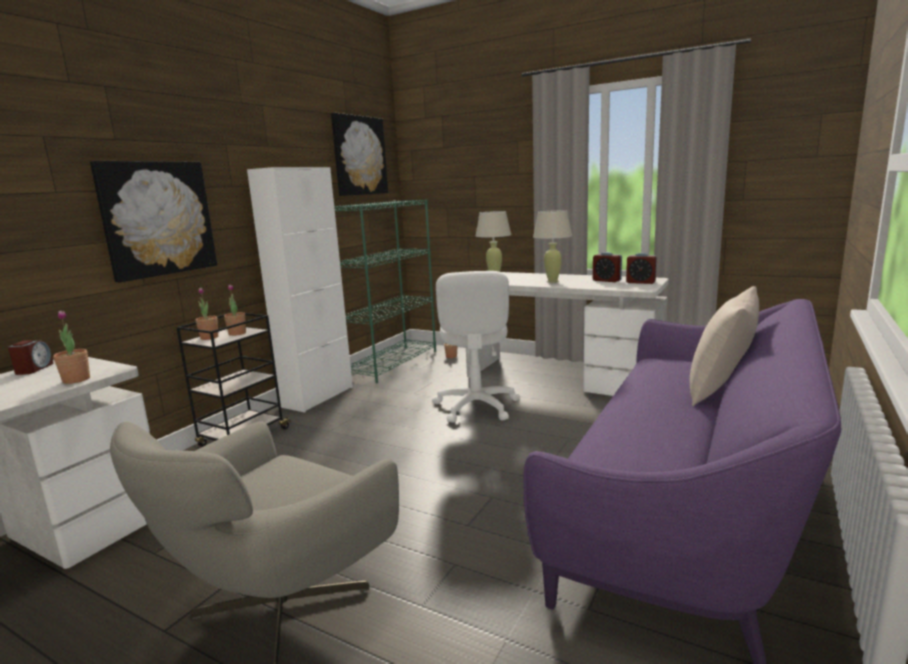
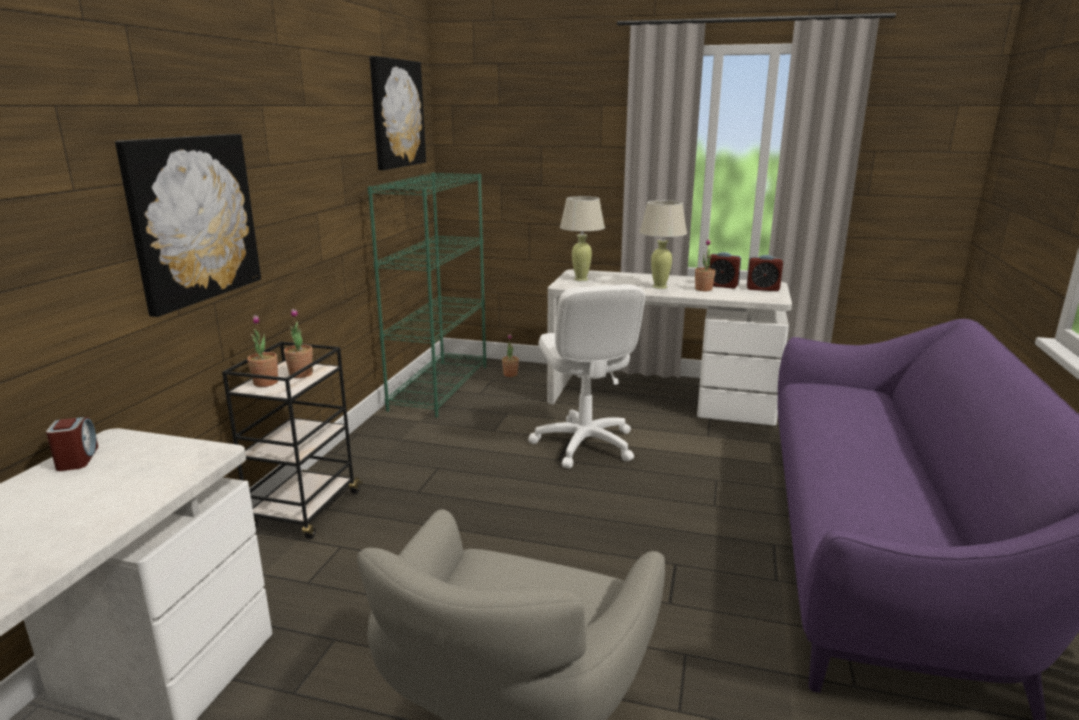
camera: 15 degrees left, 5 degrees up
(76, 380) = (176, 475): potted plant -> potted plant (703, 289)
(318, 397) = (370, 442): white cabinet -> none
(720, 390) = (905, 424): beige pillow -> none

